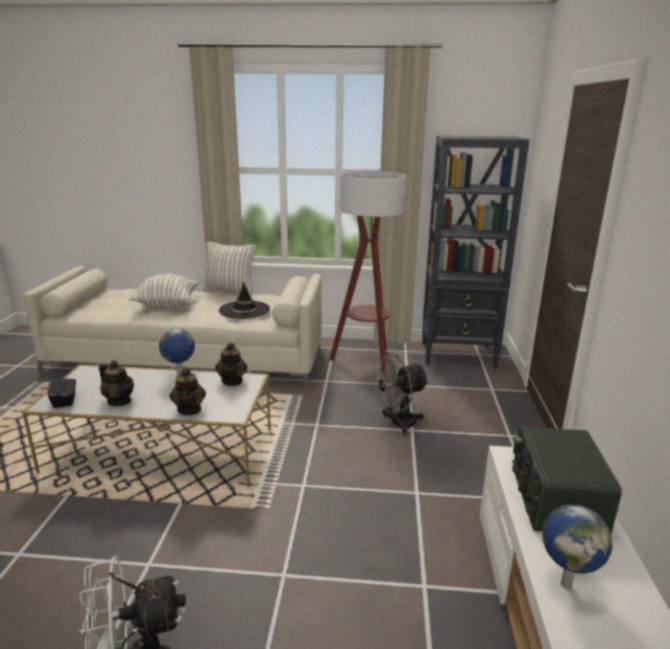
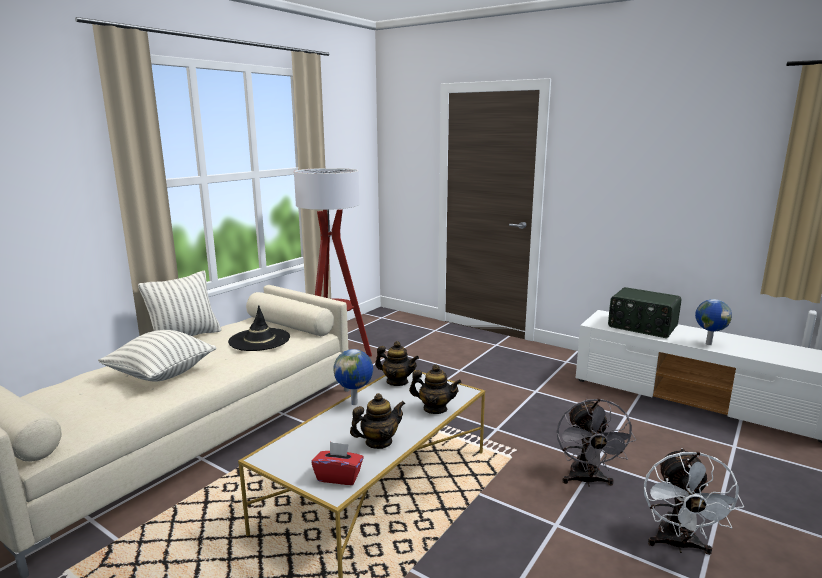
camera: 60 degrees left, 5 degrees down
(65, 400) = (338, 477): black tissue box -> red tissue box
(397, 424) = (446, 372): grey fan -> grey fan (586, 480)
(458, 355) = (373, 323): black bookcase -> none

